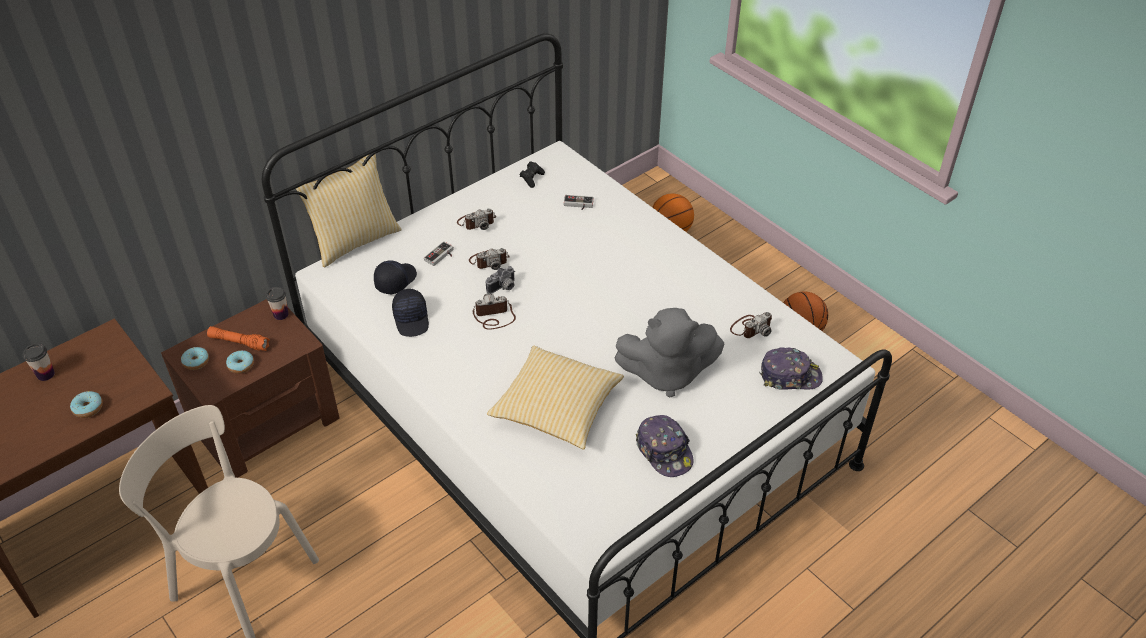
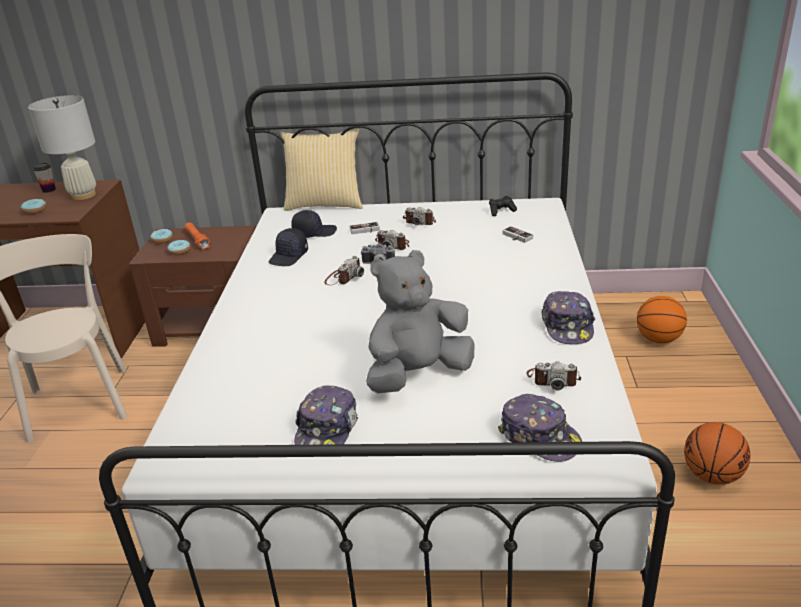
camera: 45 degrees right, 15 degrees down
(110, 360) = (83, 195): none -> white table lamp
(281, 314) = (241, 236): cup -> none
(494, 317) = (343, 277): camera -> camera turned 90 degrees clockwise
(556, 409) = (294, 353): pillow -> none
(666, 373) = (418, 374): grey plush toy -> grey plush toy turned 105 degrees clockwise
(712, 278) = (567, 326): none -> cap

